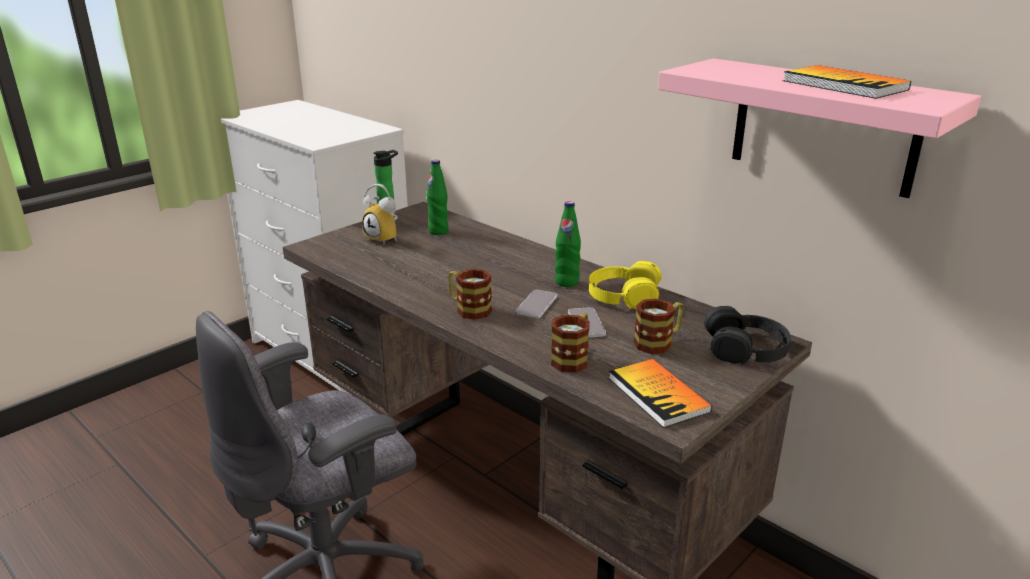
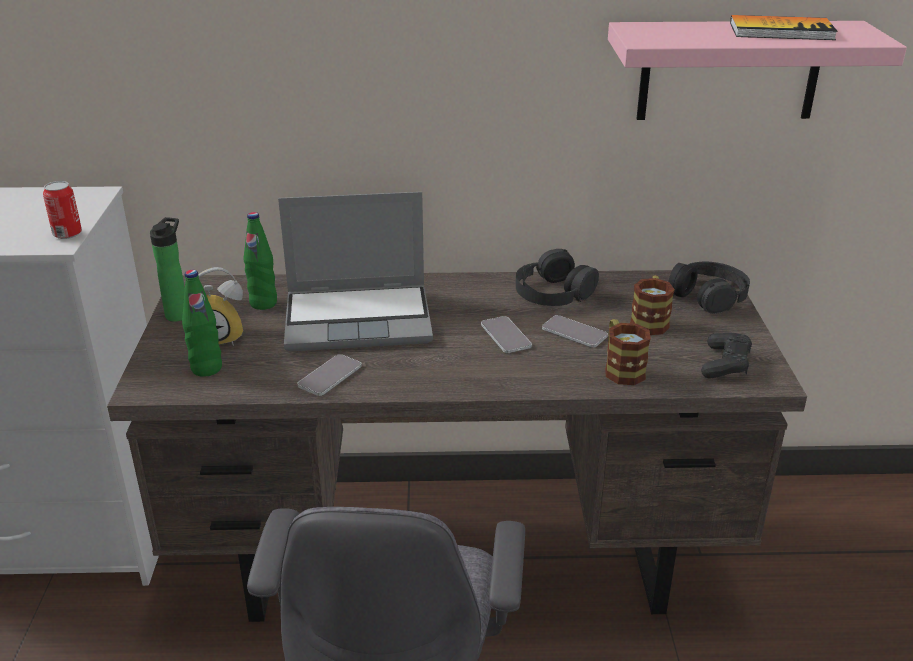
camera: 45 degrees left, 5 degrees up
(330, 141) = (67, 234): none -> can
(397, 280) = (330, 376): none -> phone
(468, 309) = (457, 370): mug -> none
(471, 259) = (360, 319): none -> laptop
(566, 282) = (488, 301): green bottle -> green bottle (206, 369)
(623, 295) = (553, 292): yellow headphones -> black headphones
(658, 394) = (725, 364): book -> black game controller

